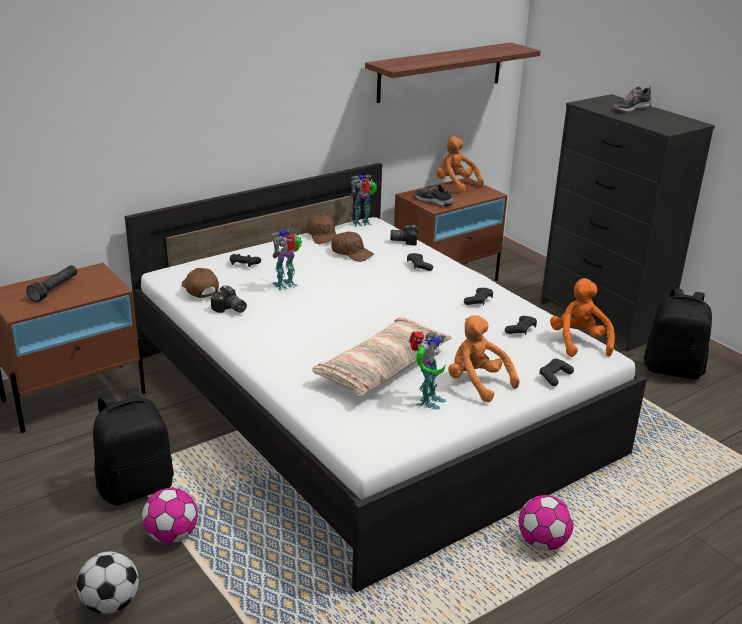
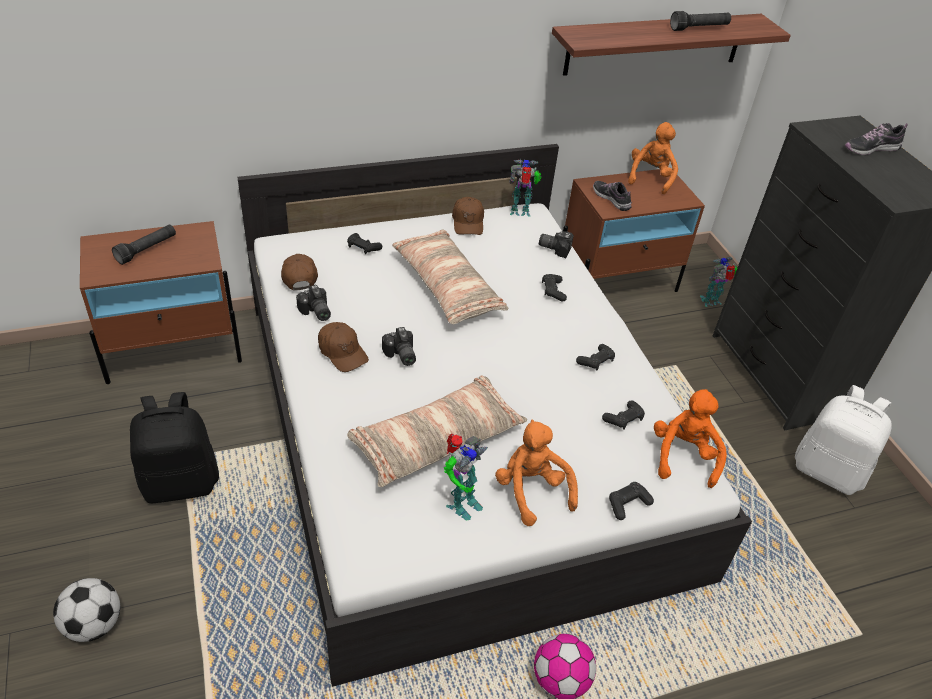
camera: 15 degrees right, 15 degrees up
(172, 536) = (186, 555): football -> none
(286, 285) = (391, 290): toy robot -> toy robot (712, 302)
(319, 323) = (400, 355): none -> camera
(330, 277) = (446, 287): none -> pillow
(352, 253) = (487, 255): brown cap -> brown cap (342, 352)
(455, 185) = (650, 177): orange plush toy -> orange plush toy turned 45 degrees clockwise
(474, 53) = (699, 28): none -> black flashlight
(673, 369) = (828, 471): black backpack -> white backpack

